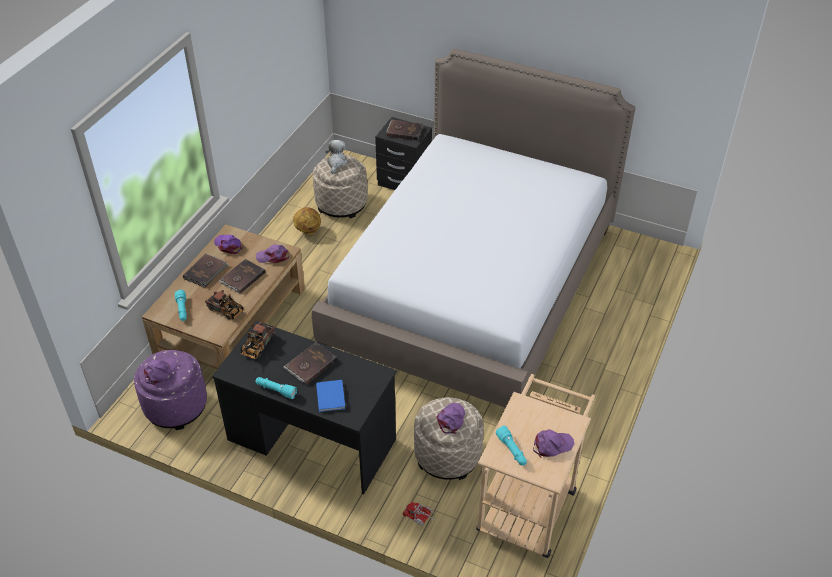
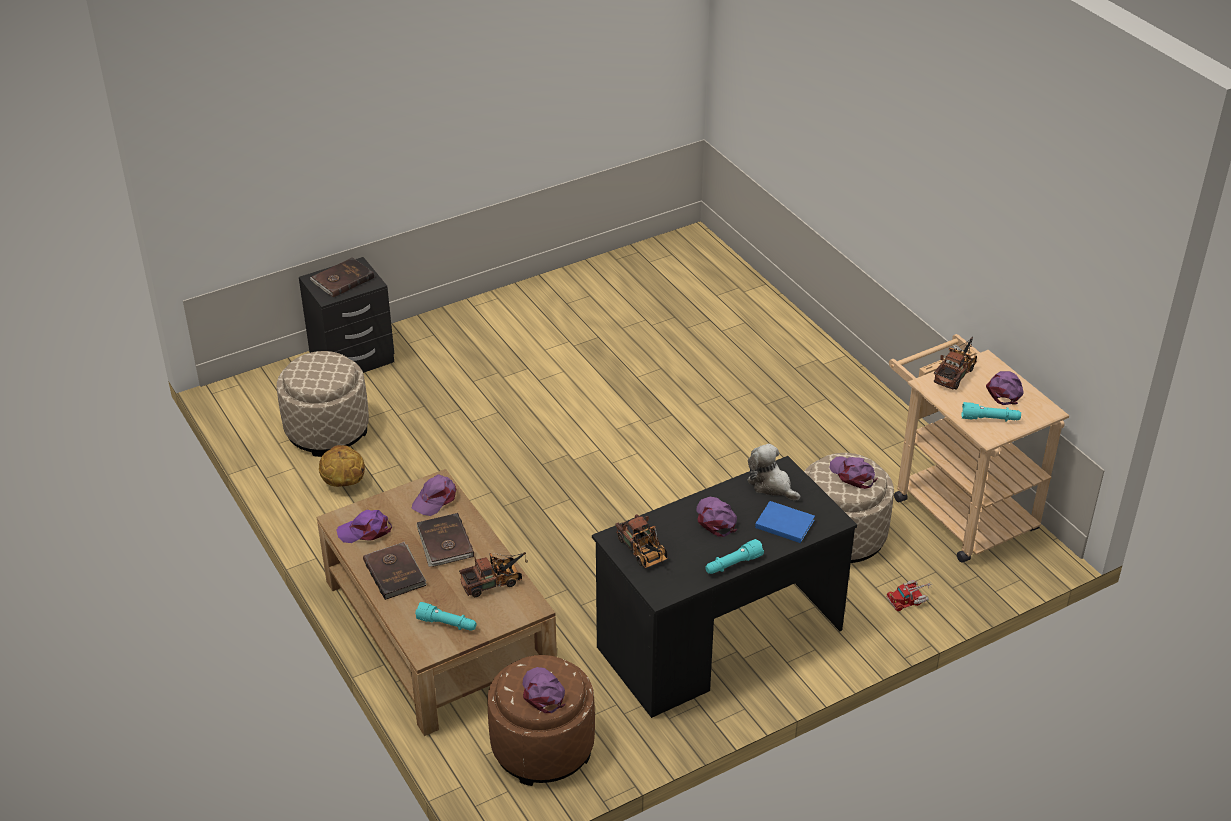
camera: 55 degrees left, 5 degrees down
(175, 406) = (542, 747): purple ottoman -> brown ottoman
(310, 364) = (716, 519): brown book -> purple cap
(336, 163) = (310, 369): plush toy -> plush toy (771, 485)
(473, 286) = (602, 393): bed -> none
(544, 411) = (956, 373): none -> toy truck

